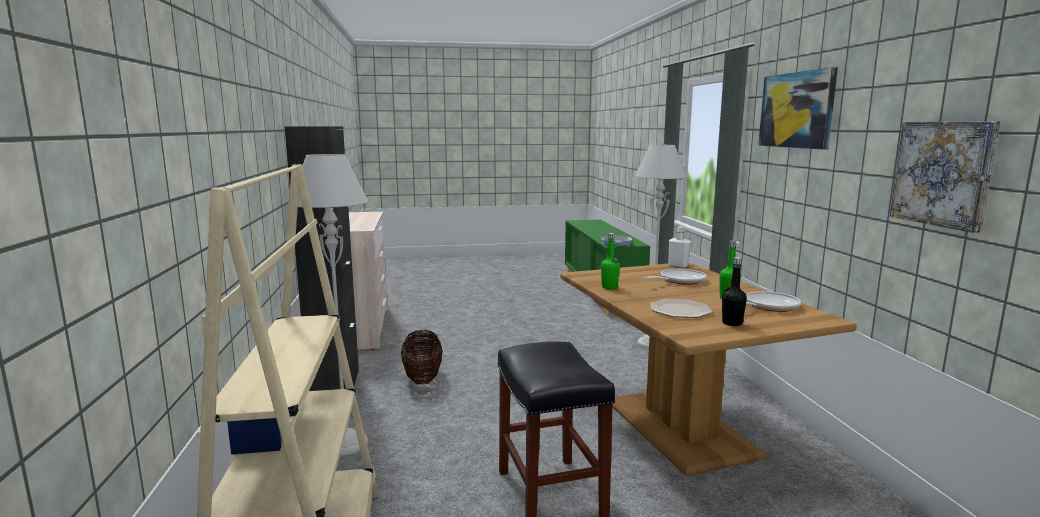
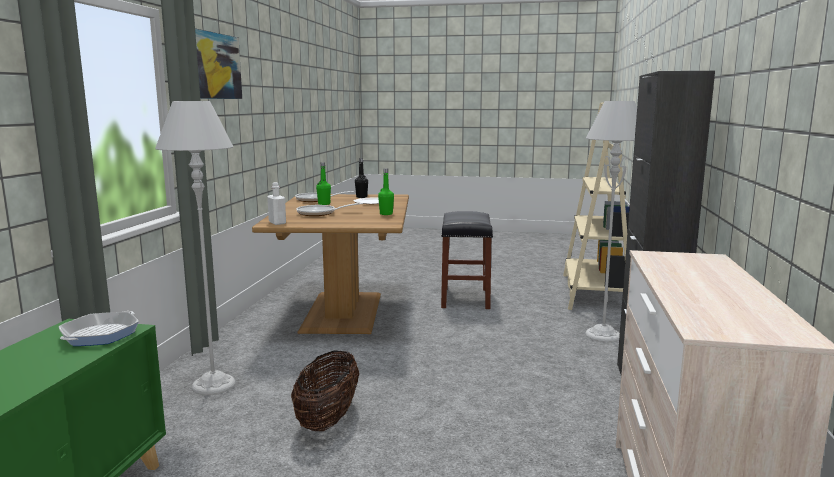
camera: 160 degrees left, 0 degrees up
(422, 378) = (541, 383): basket -> basket (327, 419)
(943, 173) = (280, 107): picture -> none

